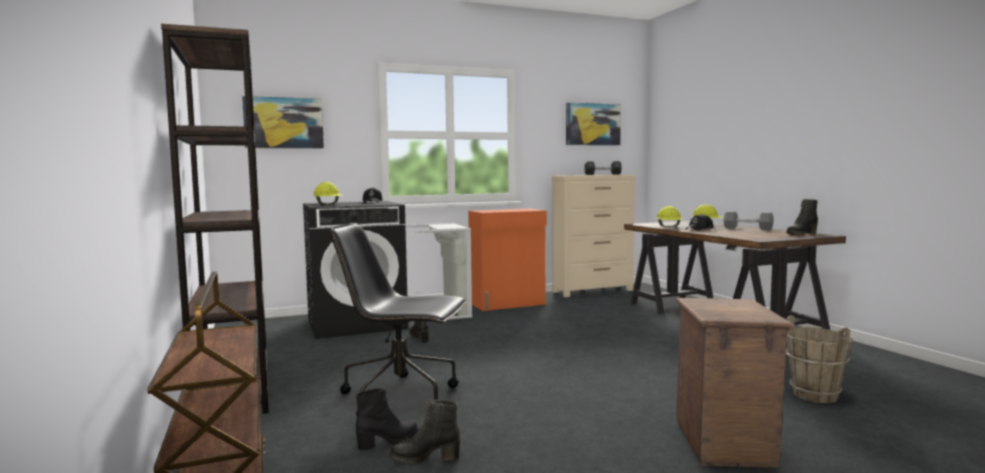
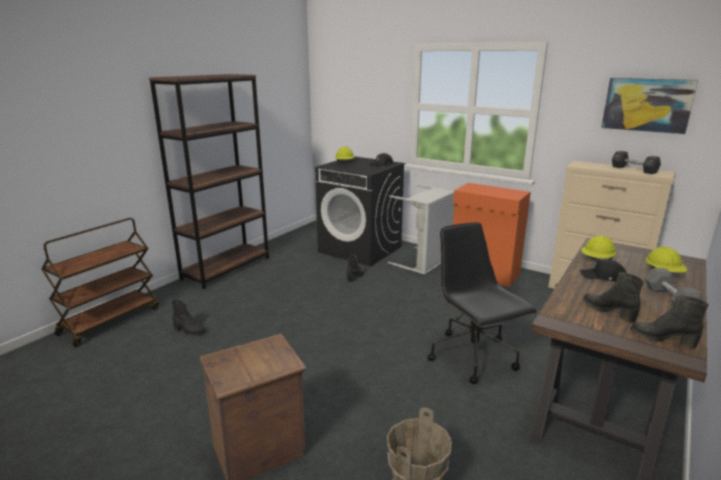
camera: 55 degrees right, 15 degrees up
(283, 123) = (351, 94): picture -> none
(402, 396) = (251, 311): black office chair -> black office chair (474, 357)
(425, 458) = (175, 348): black boot -> black boot (609, 311)

